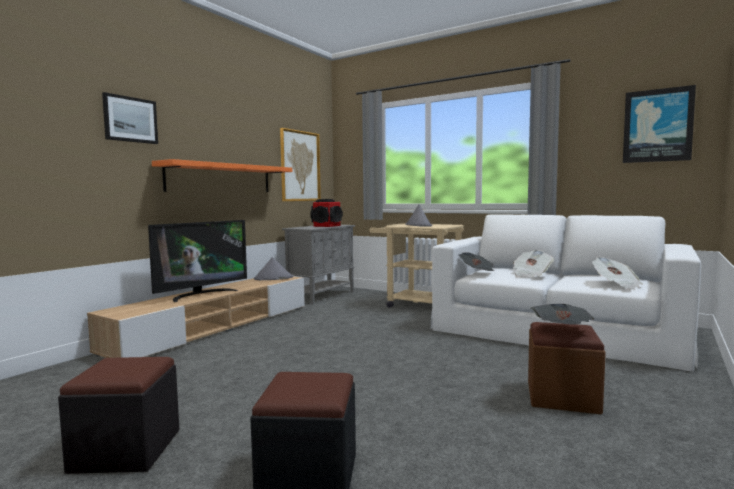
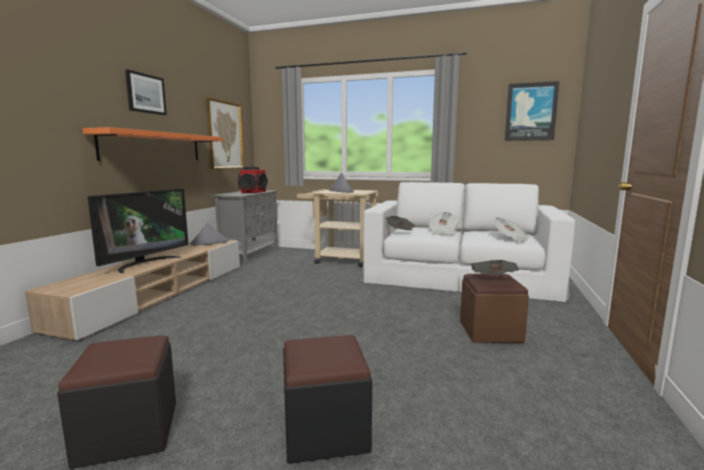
camera: 15 degrees left, 5 degrees up
(130, 119) = (56, 82): picture -> picture (145, 93)

